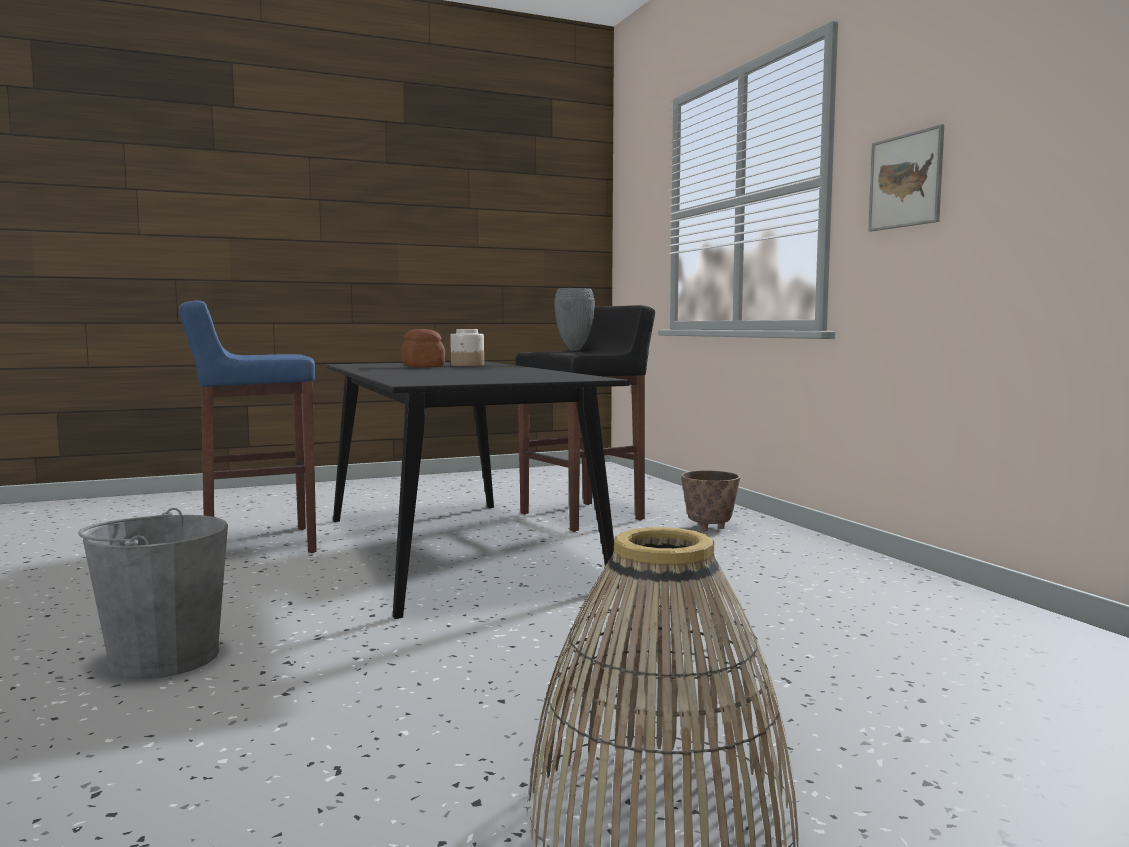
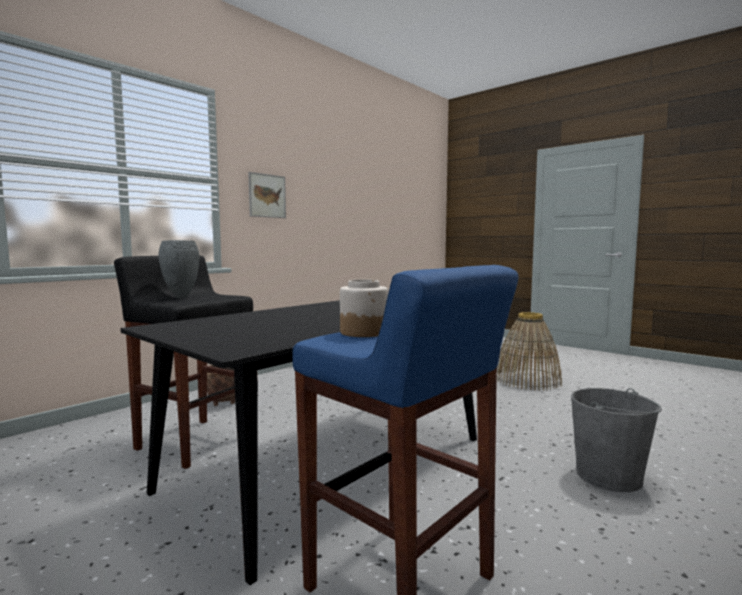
camera: 115 degrees left, 0 degrees up
(423, 366) = (279, 325): bread -> none
(467, 365) = (243, 320): jar -> jar (364, 332)

